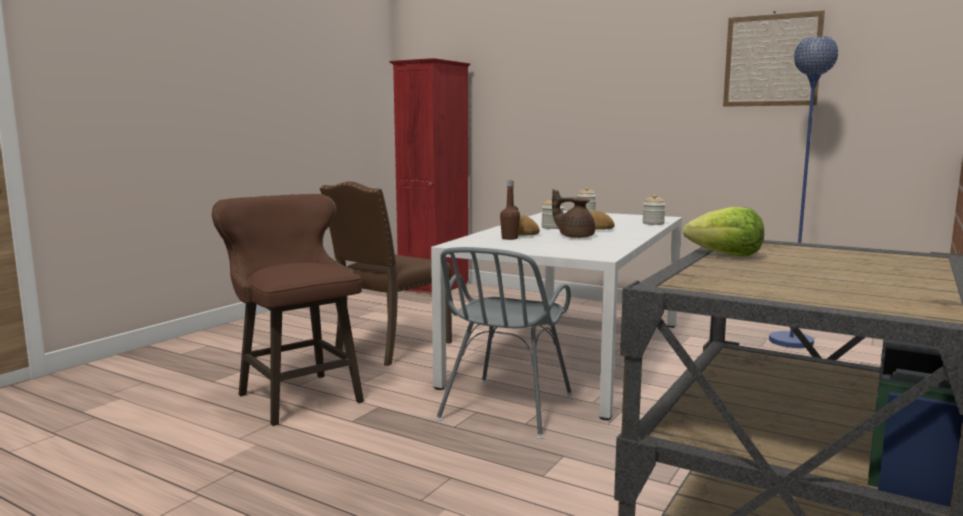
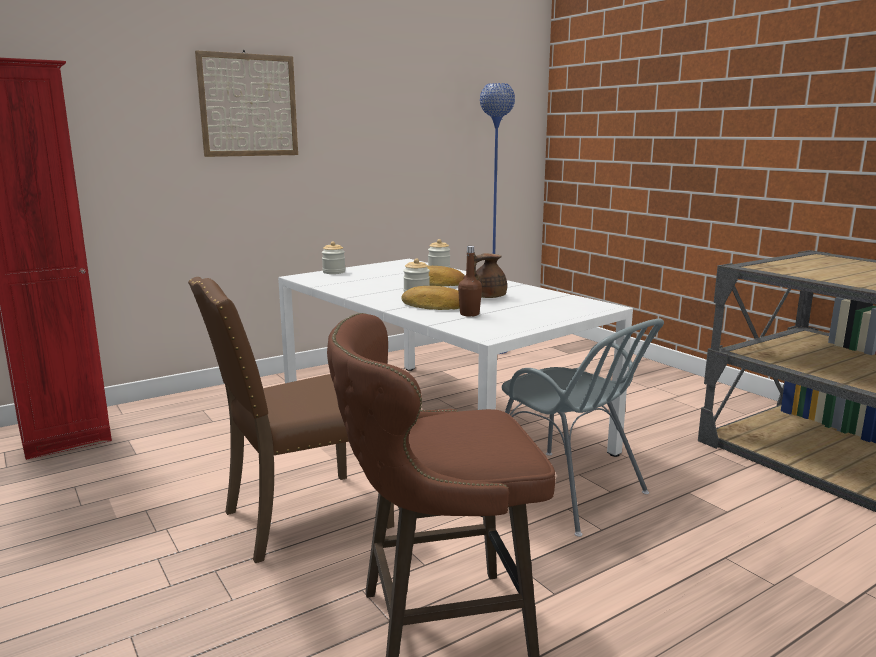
camera: 65 degrees left, 5 degrees up
(390, 347) = (302, 518): brown chair -> brown chair turned 90 degrees clockwise
(725, 255) = (818, 277): lettuce -> none
(772, 59) = (430, 97): picture -> picture (248, 103)

